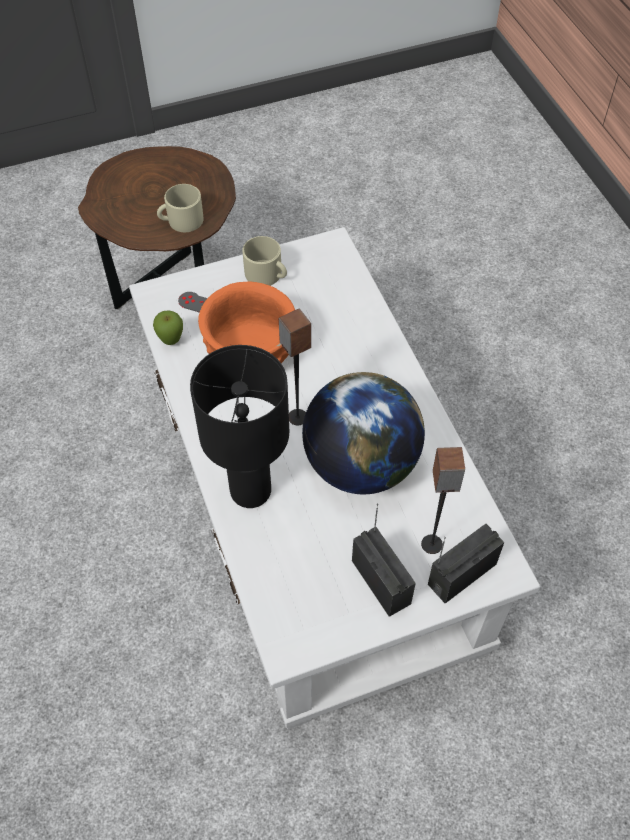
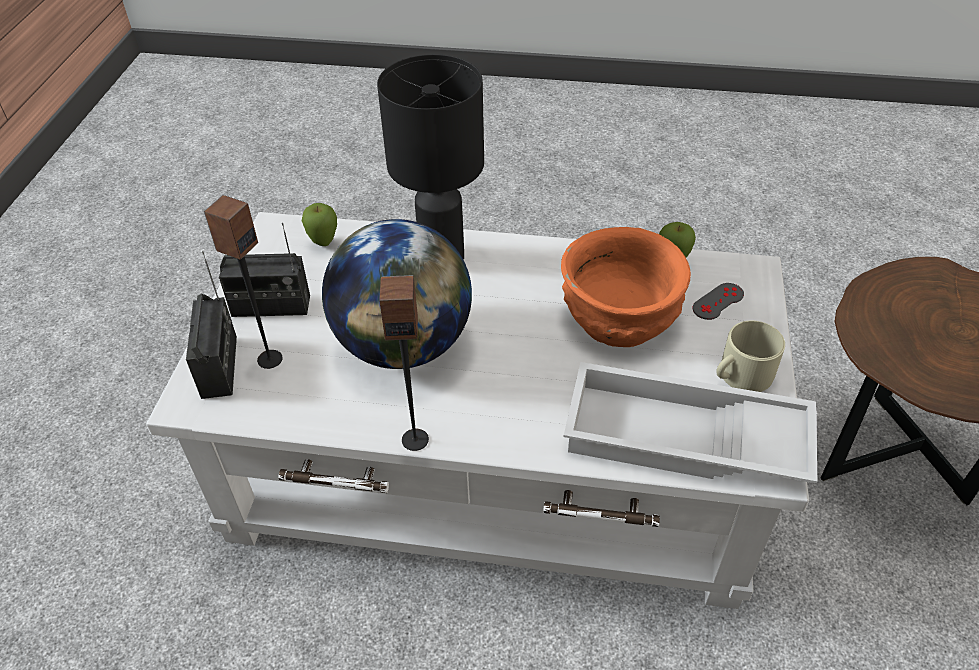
camera: 120 degrees right, 10 degrees down
(181, 221) = (888, 337): beige mug -> none
(283, 592) = (324, 243): none -> apple
(297, 417) = (501, 320): speaker -> speaker (415, 439)
(339, 286) = (683, 440): none -> white tray

